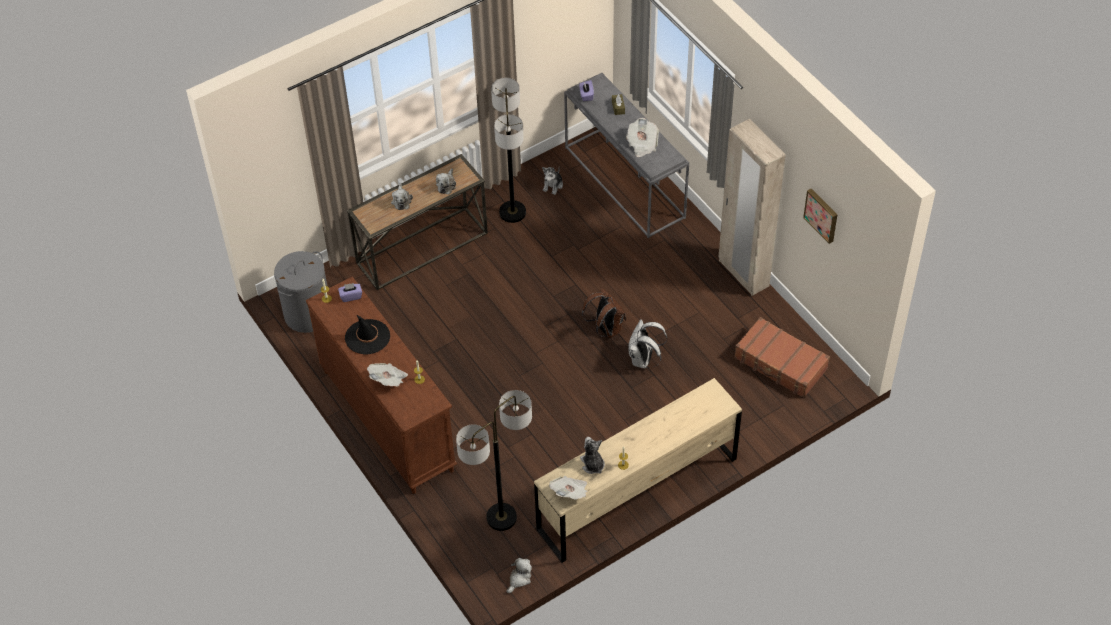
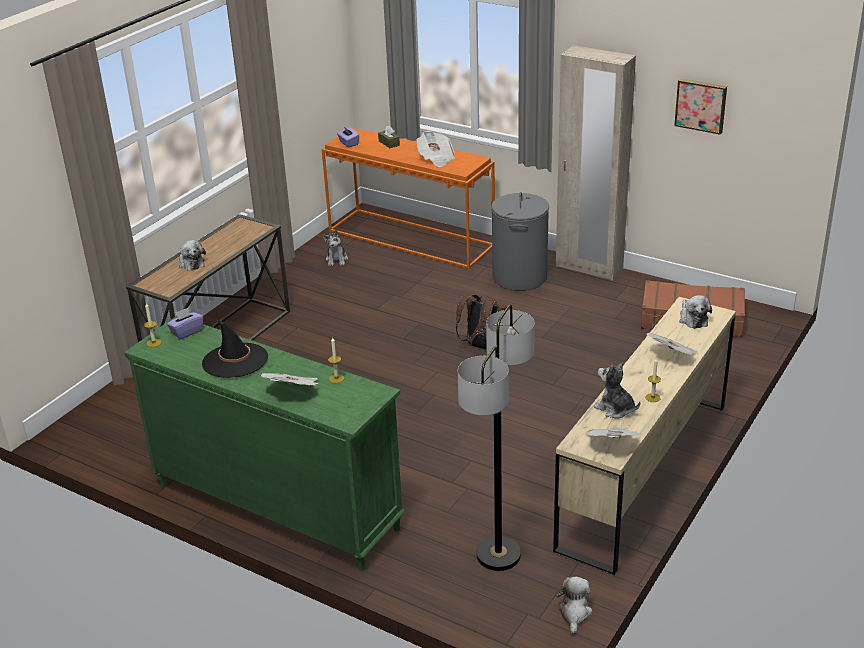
camera: 25 degrees left, 20 degrees down
(308, 314) = (106, 438): grey laundry basket -> grey laundry basket (520, 277)
(387, 419) = (275, 506): brown dresser -> green dresser
(446, 185) = (238, 239): plush toy -> plush toy (692, 319)
(512, 212) = (307, 289): floor lamp -> none
(626, 182) = (412, 239): grey console table -> orange console table
(643, 360) = (546, 359): white backpack -> none
(664, 434) = (672, 356): none -> newspaper

